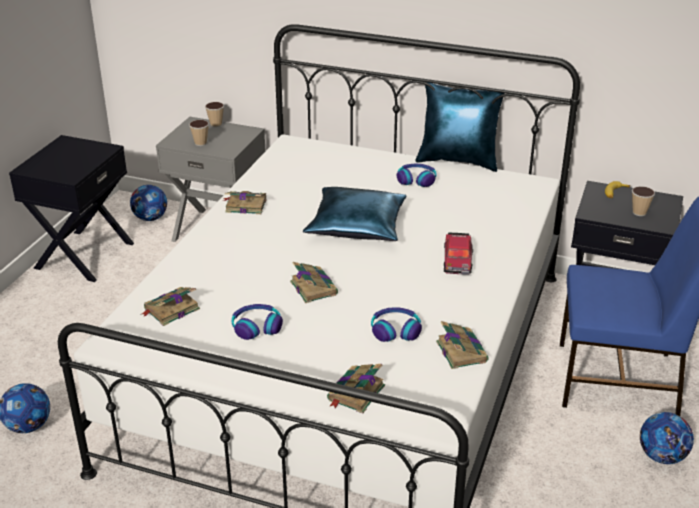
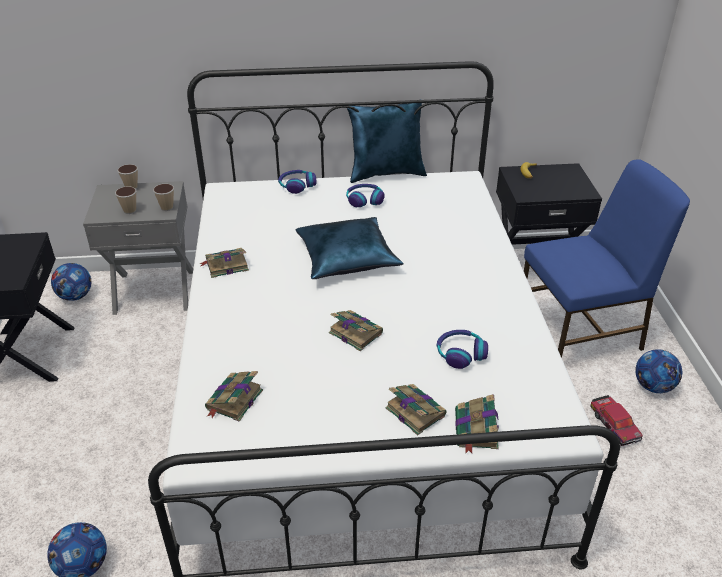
camera: 25 degrees left, 5 degrees up
(256, 327) = (333, 391): headphones -> headphones (297, 185)
(458, 259) = (458, 267): toy car -> toy car (614, 425)
(461, 351) = (530, 355): book -> book (414, 411)
(639, 212) = (560, 186): cup -> cup (167, 208)

